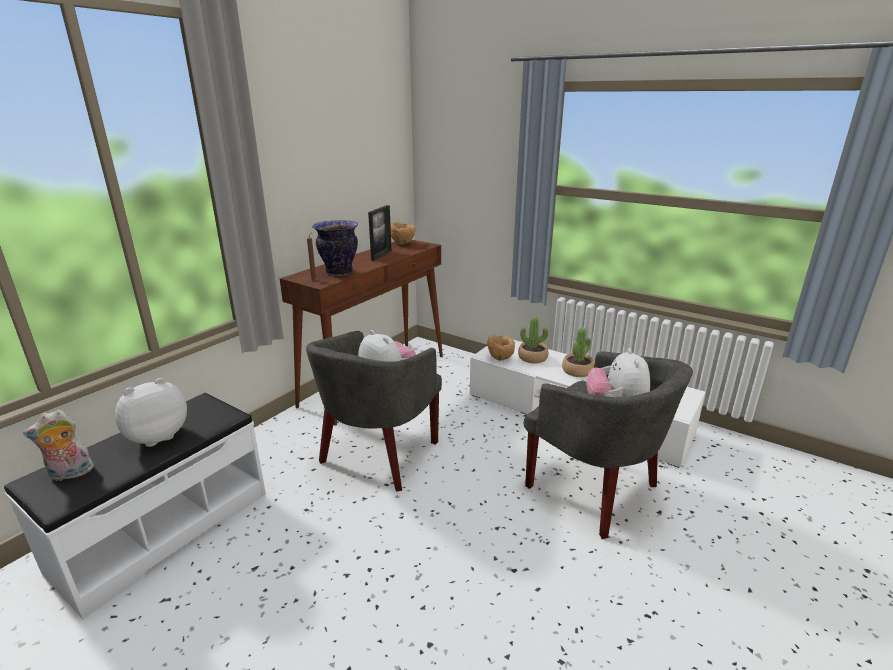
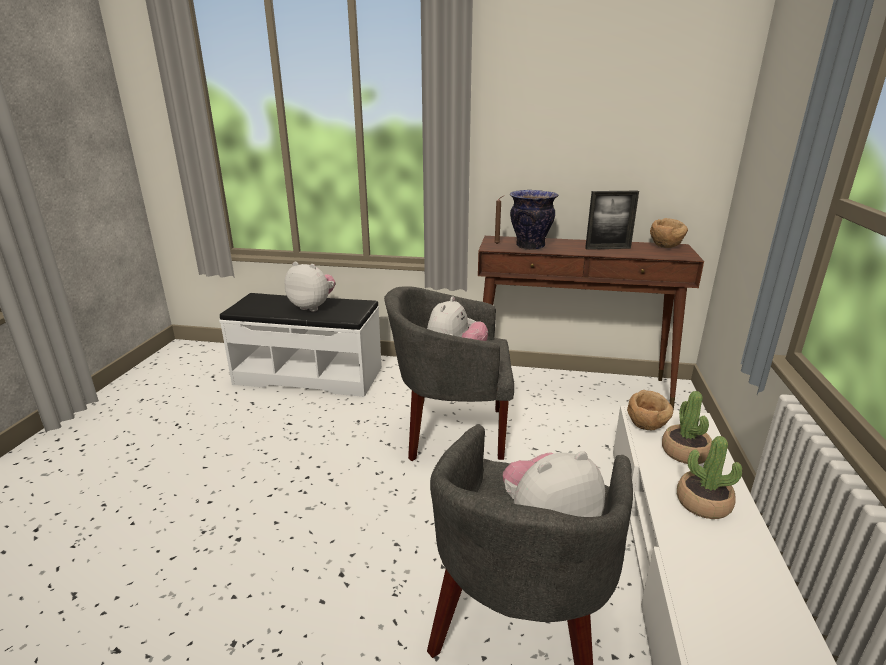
camera: 65 degrees right, 0 degrees up
(70, 474) = (264, 301): plush toy -> none

